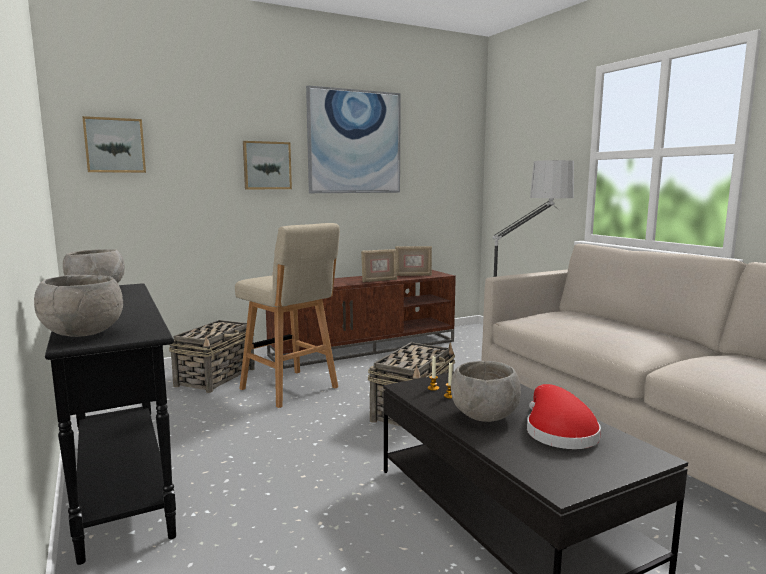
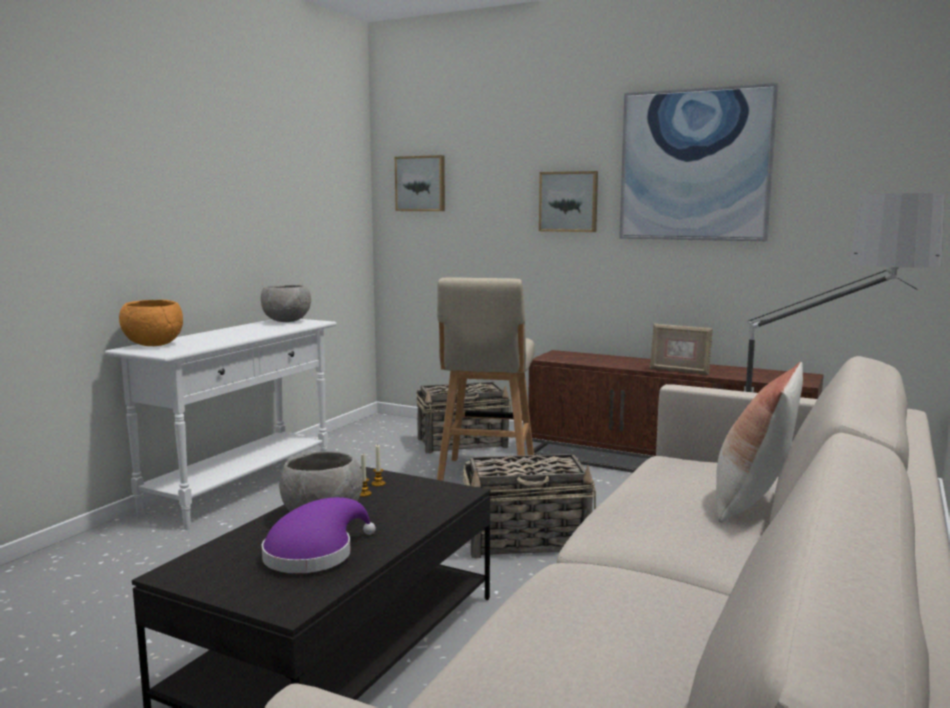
camera: 55 degrees right, 0 degrees up
(83, 334) = (153, 345): grey bowl -> orange bowl
(122, 484) = (241, 488): black console table -> white console table
(413, 275) = (754, 375): picture frame -> none
(558, 432) = (314, 554): red hat -> purple hat
(617, 323) = (752, 504): none -> pillow

